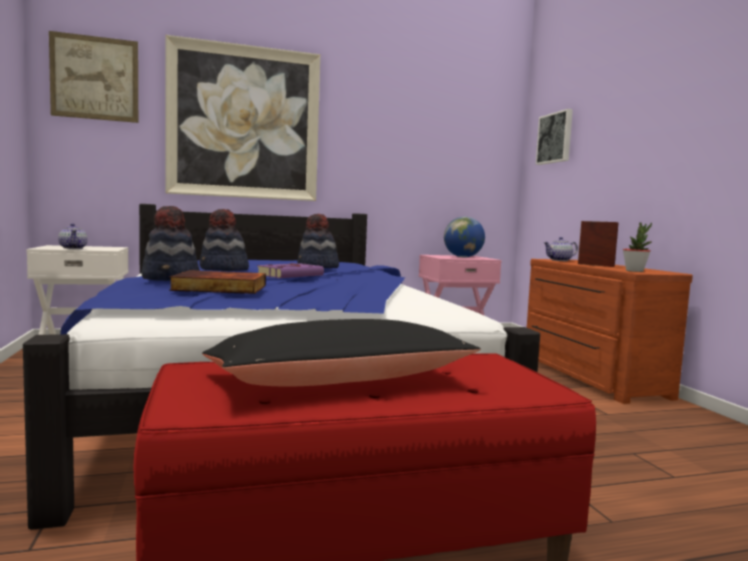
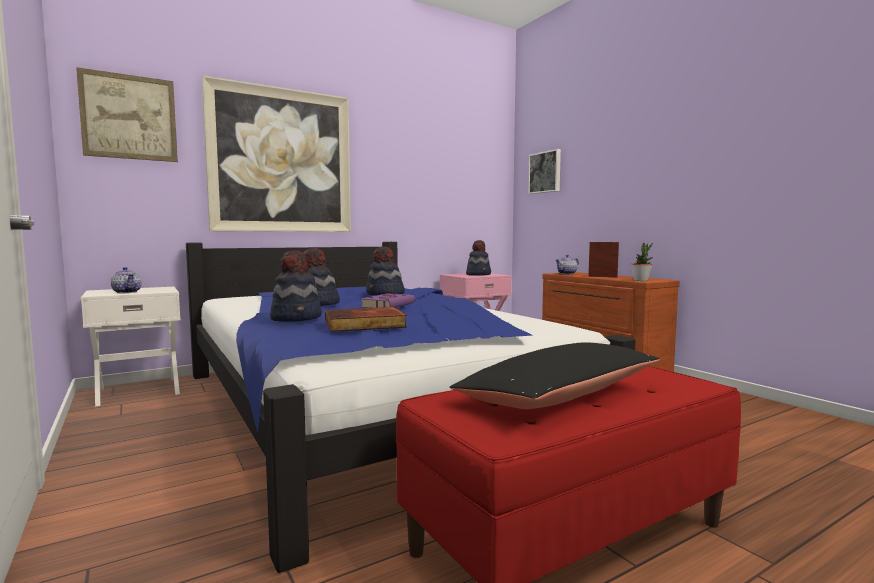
camera: 15 degrees left, 0 degrees up
(463, 257) = (478, 275): globe -> hat

